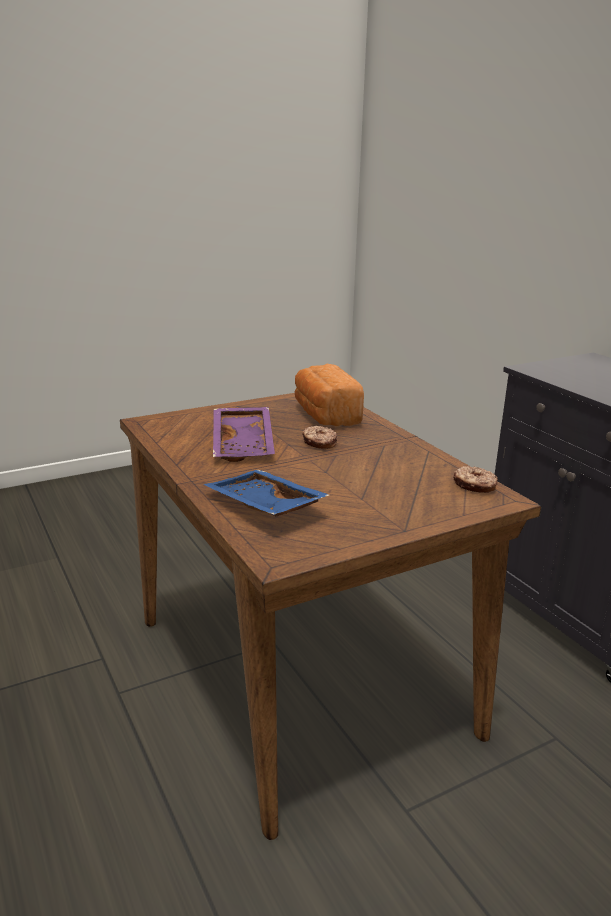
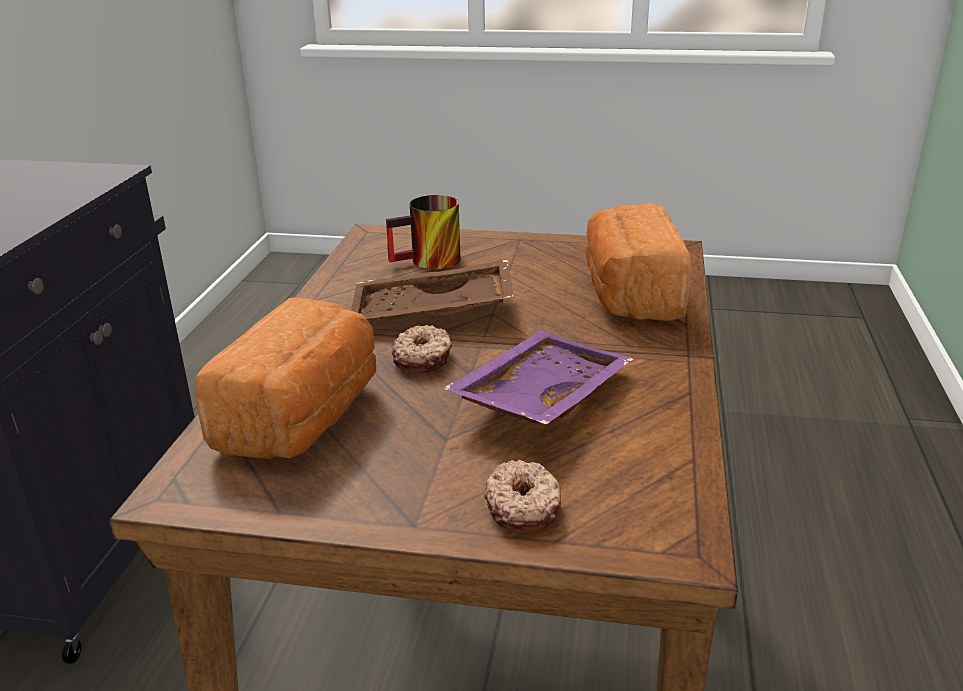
camera: 140 degrees left, 5 degrees up
(262, 507) = (630, 295): blue tray -> bread
(356, 462) = (432, 313): none -> brown tray
(422, 490) = (429, 262): none -> mug
(474, 486) = (369, 251): donut -> donut (524, 506)

